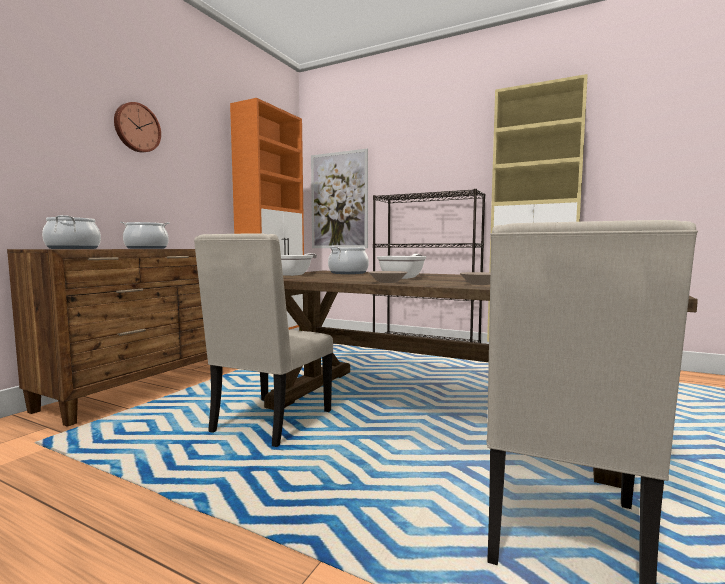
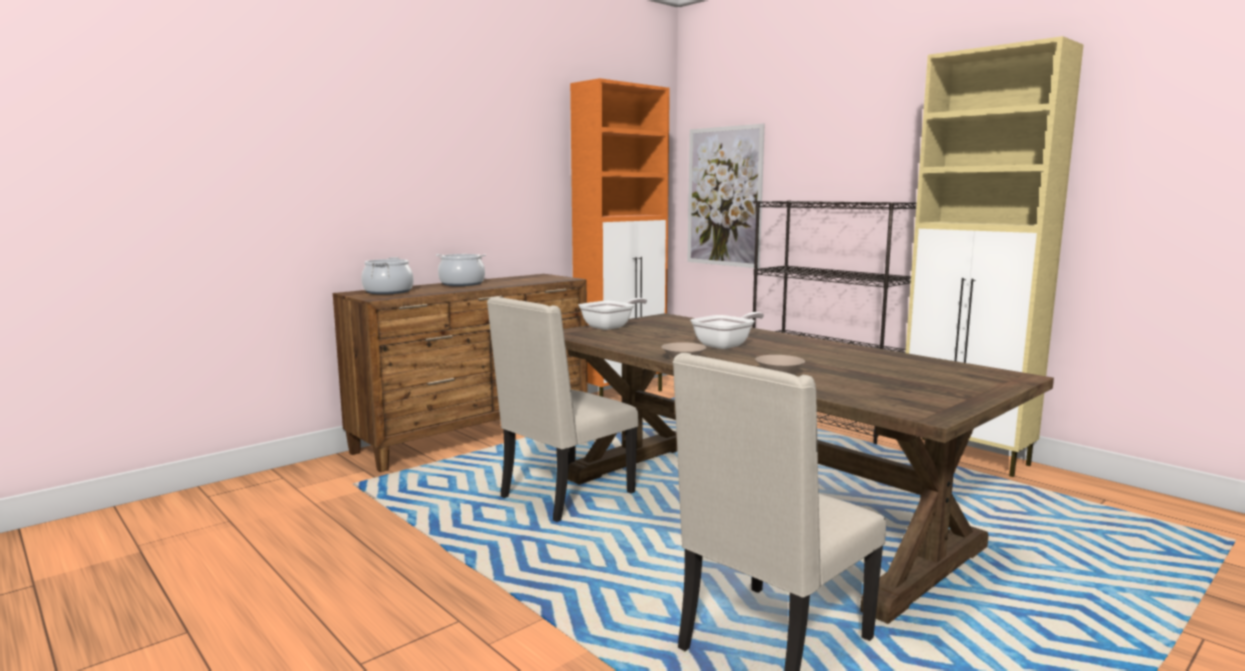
camera: 20 degrees right, 5 degrees up
(136, 128) = (455, 141): wall clock -> none
(348, 273) = (681, 326): cooking pot -> none

